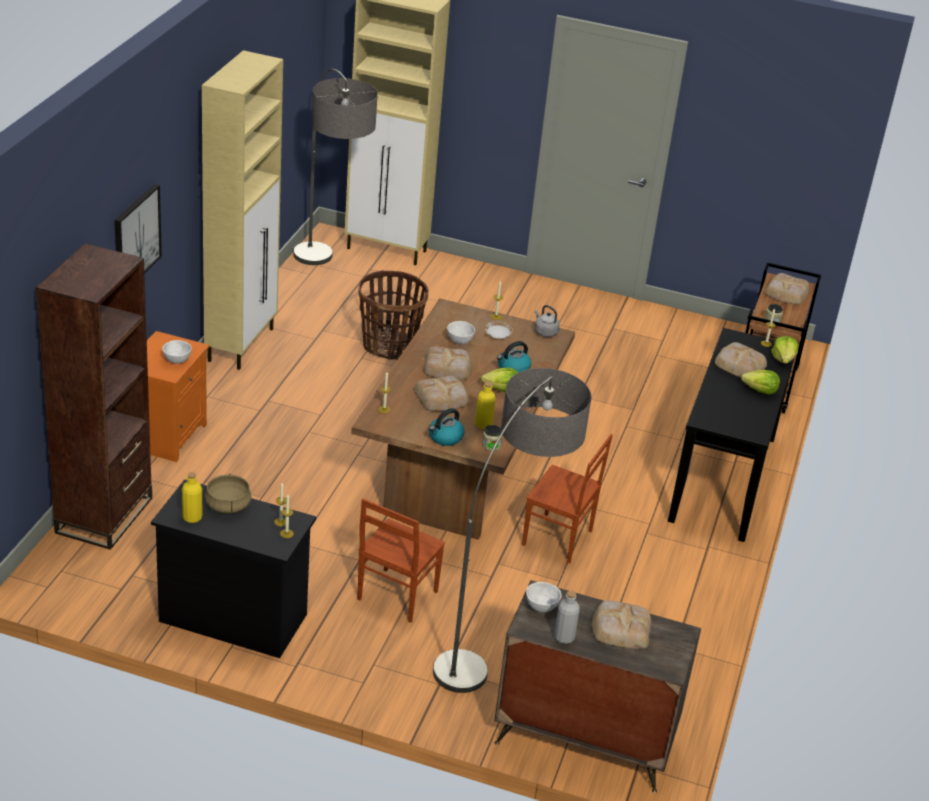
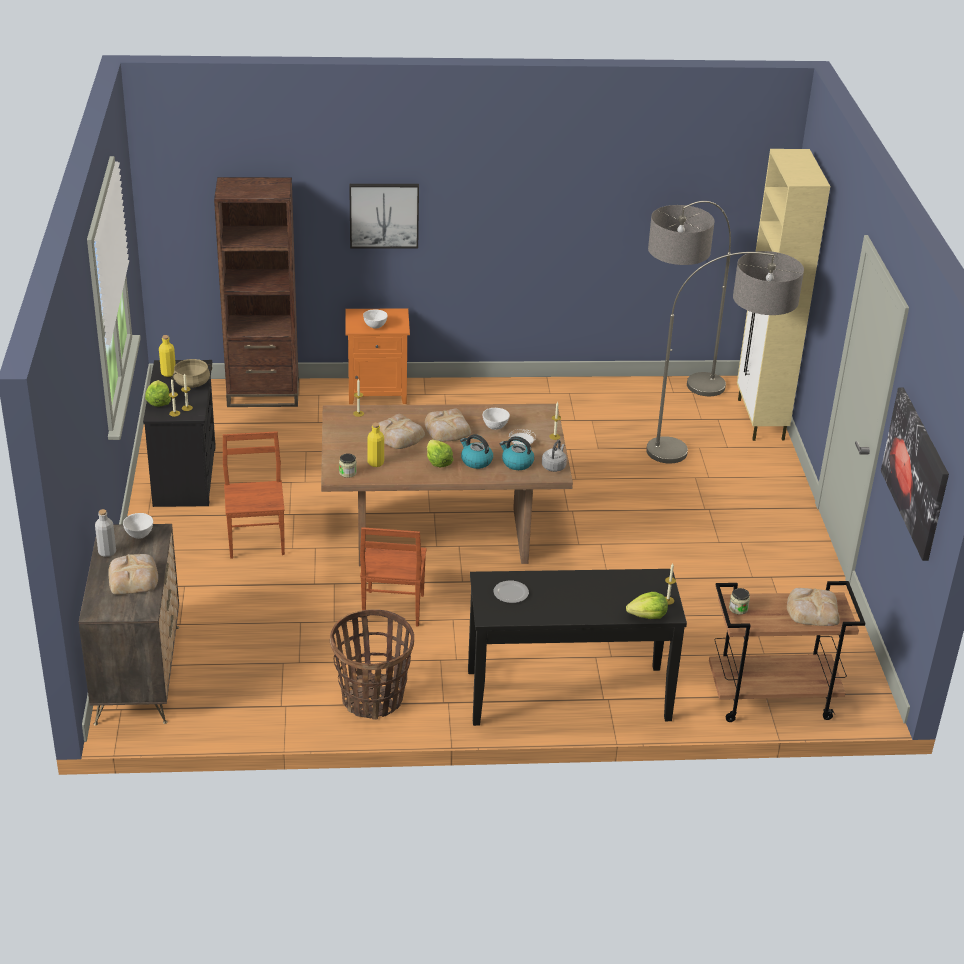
camera: 70 degrees right, 0 degrees up
(241, 344) = (531, 389): beige cabinet -> none
(389, 346) = (602, 458): basket -> basket (372, 698)
(396, 595) = (257, 541): brown chair -> brown chair turned 75 degrees clockwise
(445, 438) = (341, 449): kettle -> kettle (517, 463)
(498, 638) = (237, 603): floor lamp -> floor lamp (716, 460)
(728, 413) = (510, 593): none -> plate
(739, 364) = (609, 588): bread -> none
(760, 390) = (571, 608): lettuce -> lettuce (158, 401)
(763, 156) = (916, 472): none -> picture

